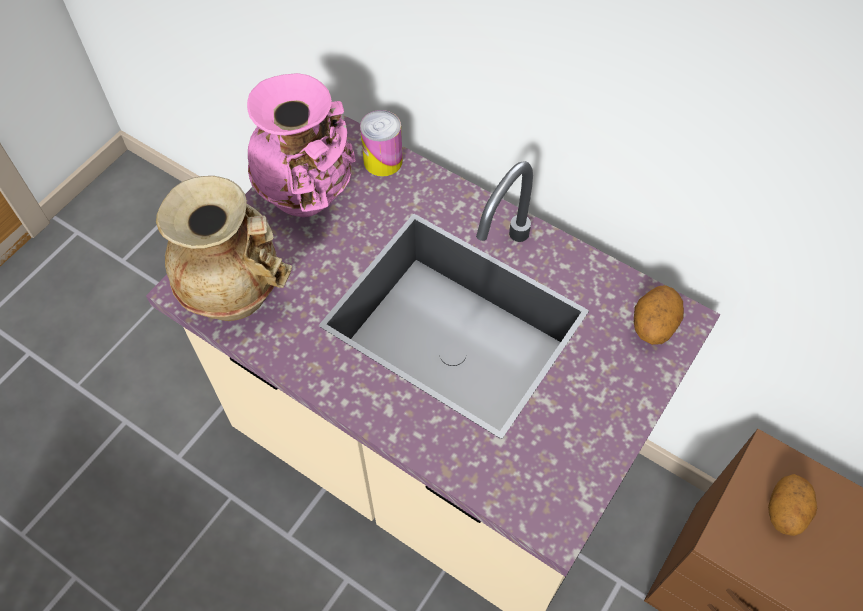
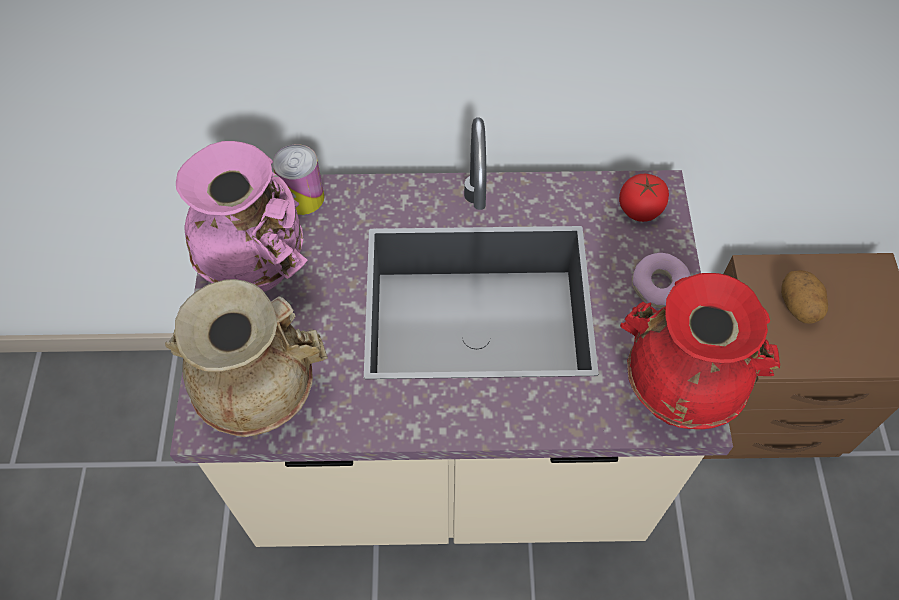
camera: 35 degrees left, 0 degrees up
(557, 494) = (677, 391): none -> red vase
(615, 399) = (658, 286): none -> donut
(652, 326) = (640, 209): potato -> tomato

